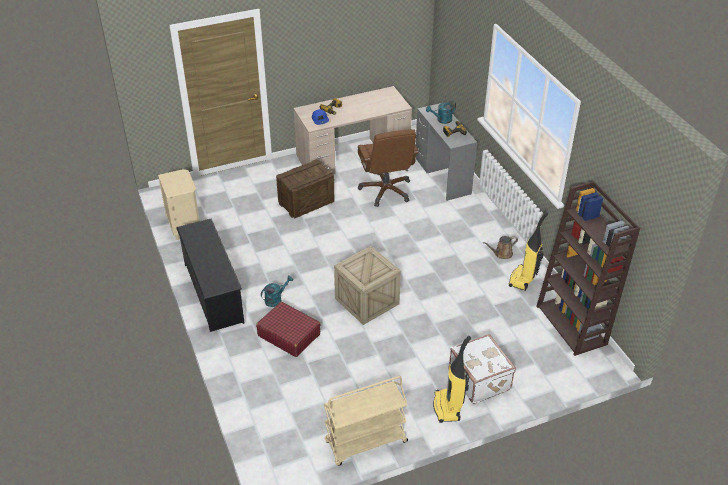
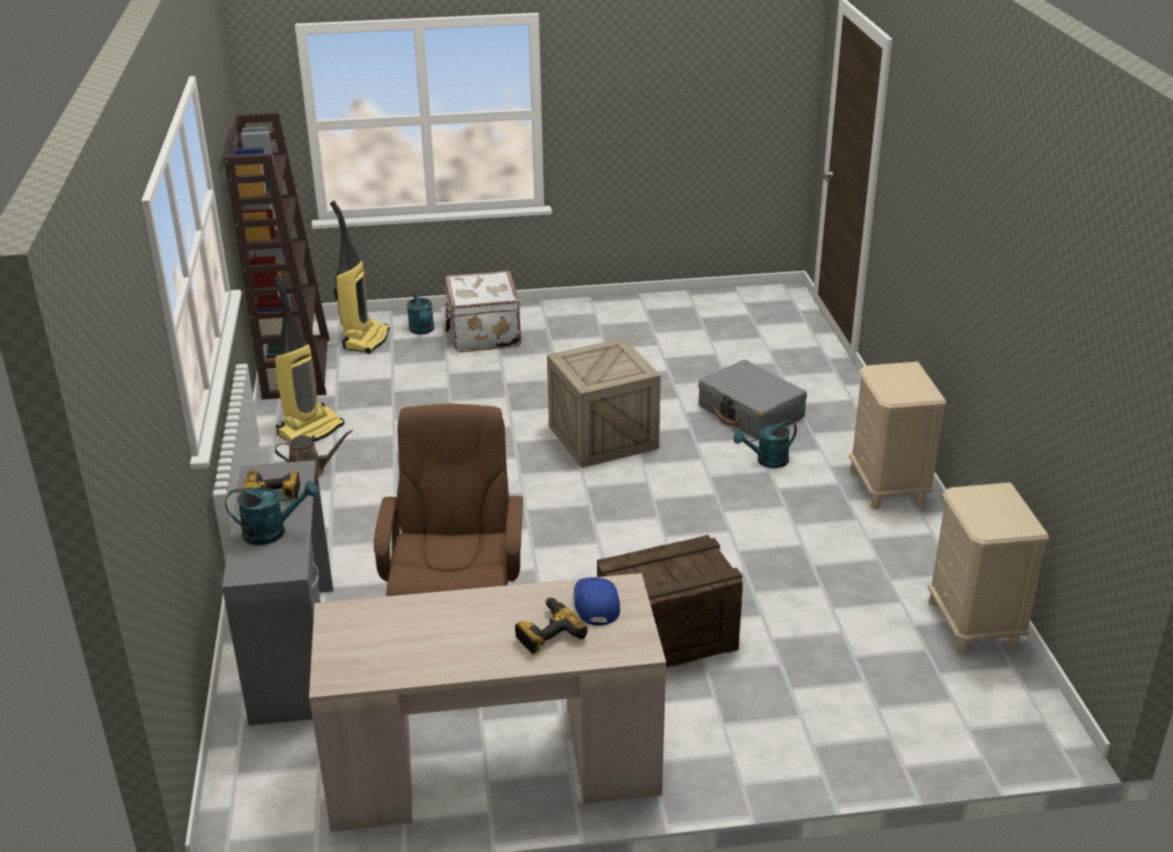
camera: 165 degrees left, 10 degrees down
(213, 292) = (887, 487): black shoe rack -> beige nightstand
(289, 335) = (751, 412): red suitcase -> grey suitcase
(365, 442) = (668, 304): beige cart -> none
(448, 407) = (544, 317): vacuum cleaner -> vacuum cleaner (365, 340)
(521, 376) = (422, 331): none -> turquoise watering can

